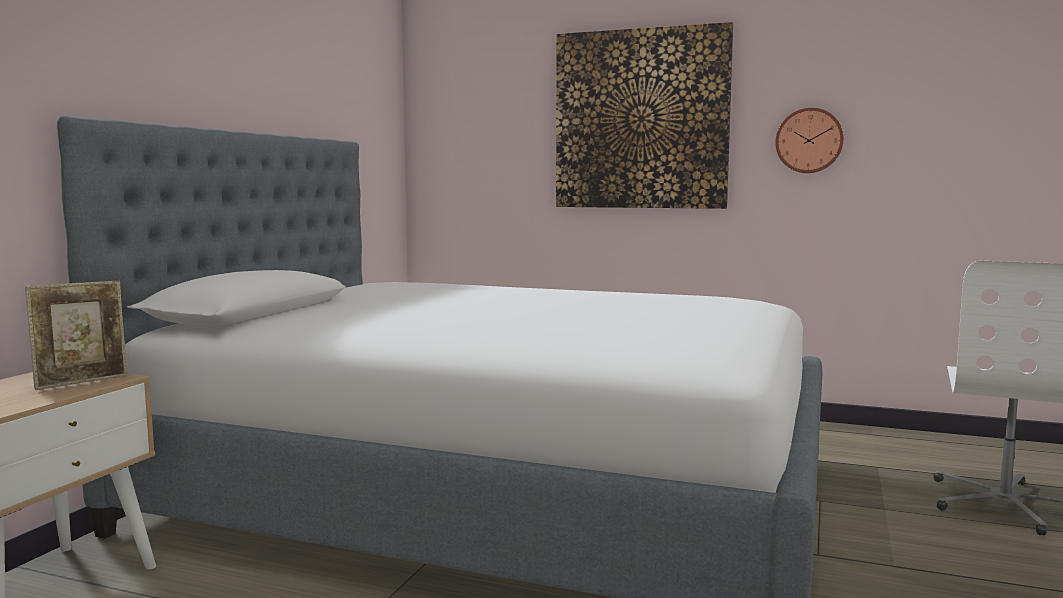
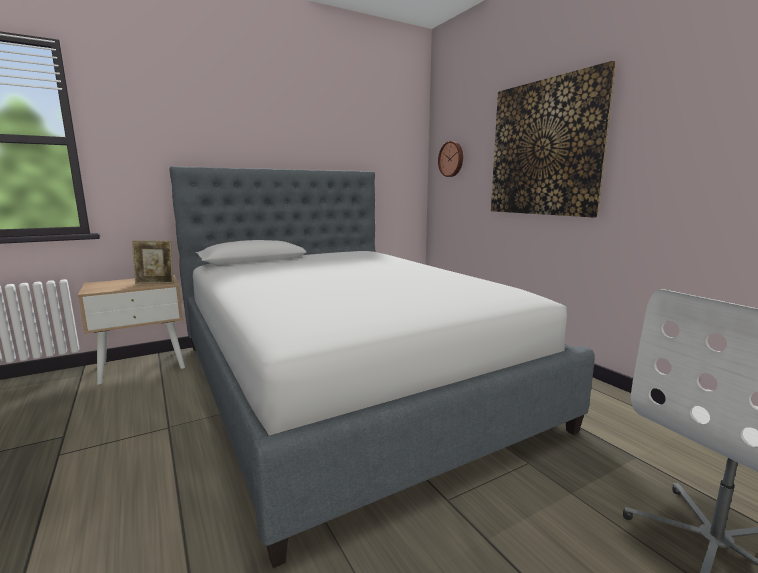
camera: 40 degrees right, 5 degrees up
(809, 140) = (670, 159): wall clock -> wall clock (451, 159)

